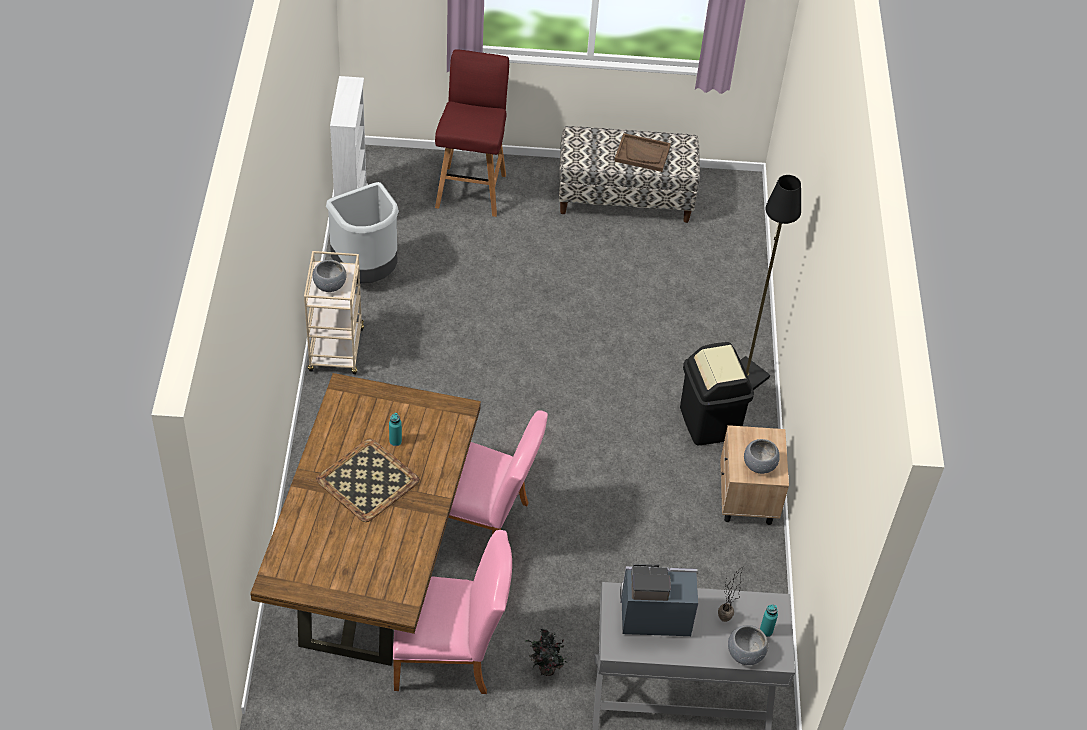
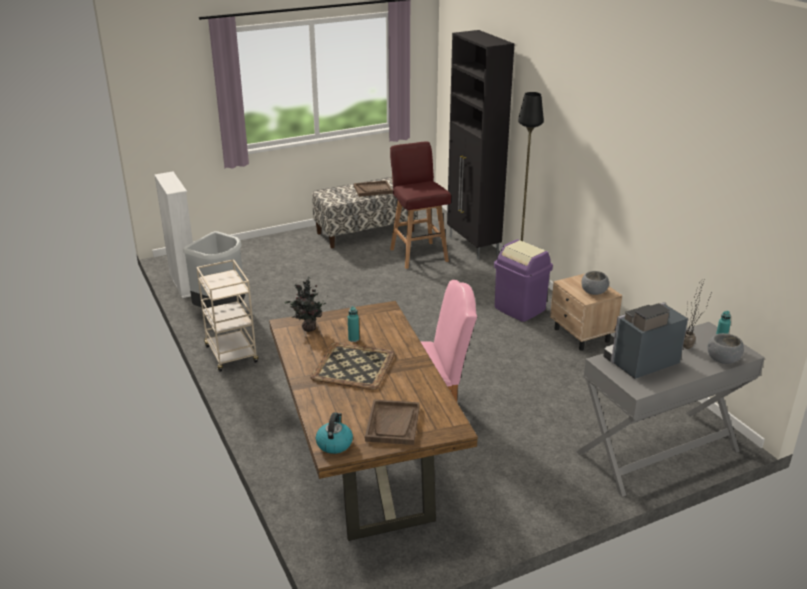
camera: 25 degrees left, 20 degrees down
(282, 571) = (334, 443): none -> kettle
(330, 285) = (222, 284): grey bowl -> none
(350, 573) = (393, 424): none -> brown tray
(450, 655) = (475, 495): pink chair -> none
(471, 189) = (262, 254): red stool -> red stool (418, 254)
(545, 669) = (552, 474): potted plant -> potted plant (308, 328)
(710, 422) = (520, 308): black trash can -> purple trash can
(743, 284) = (473, 246): none -> black cabinet

